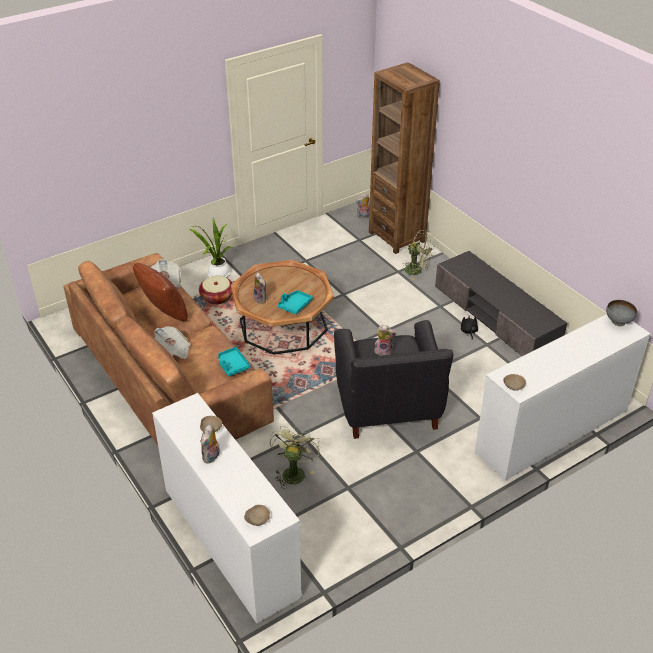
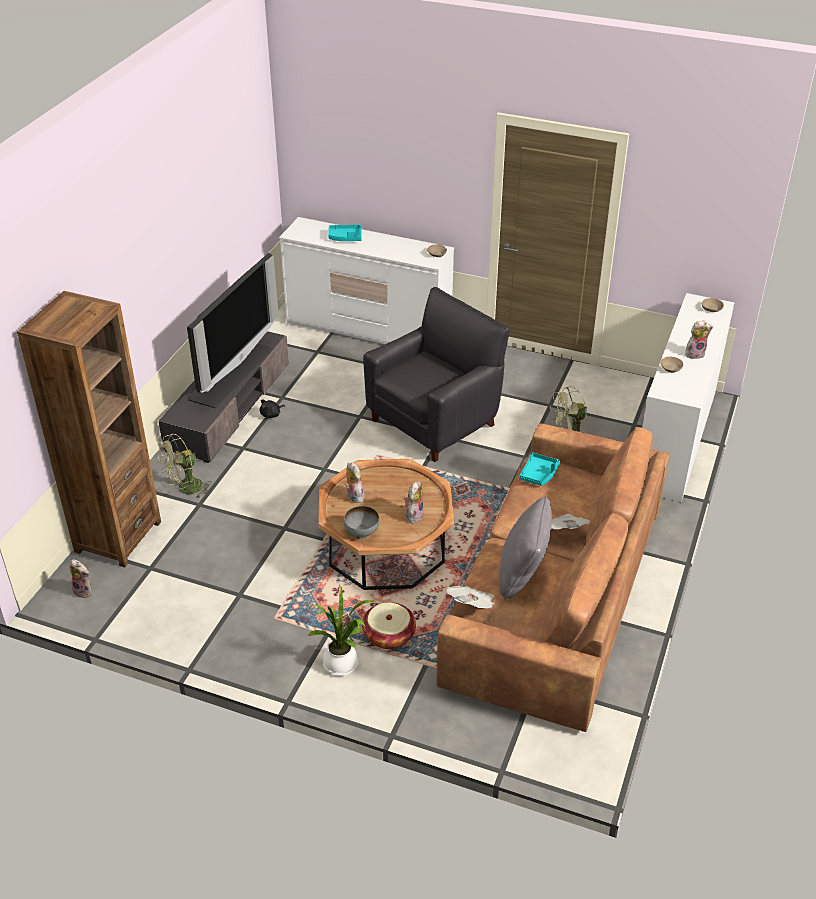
camera: 125 degrees left, 0 degrees up
(163, 313) = (522, 575): brown pillow -> grey pillow
(295, 305) = (400, 483): turquoise tray -> turquoise tray (345, 237)
(384, 351) = (422, 380): plush toy -> plush toy (354, 496)
(417, 271) = (186, 489): green fan -> green fan turned 120 degrees counterclockwise
(501, 295) = (230, 373): none -> television
(618, 322) = (298, 232): grey bowl -> grey bowl (362, 533)

